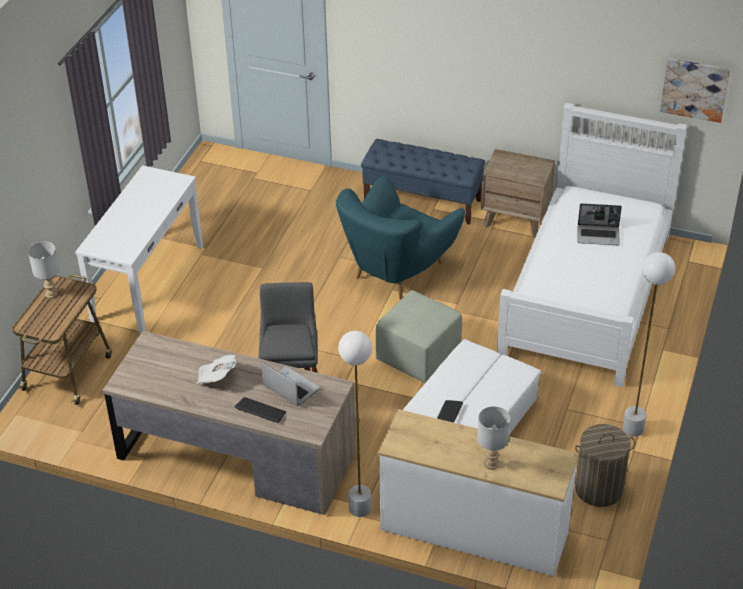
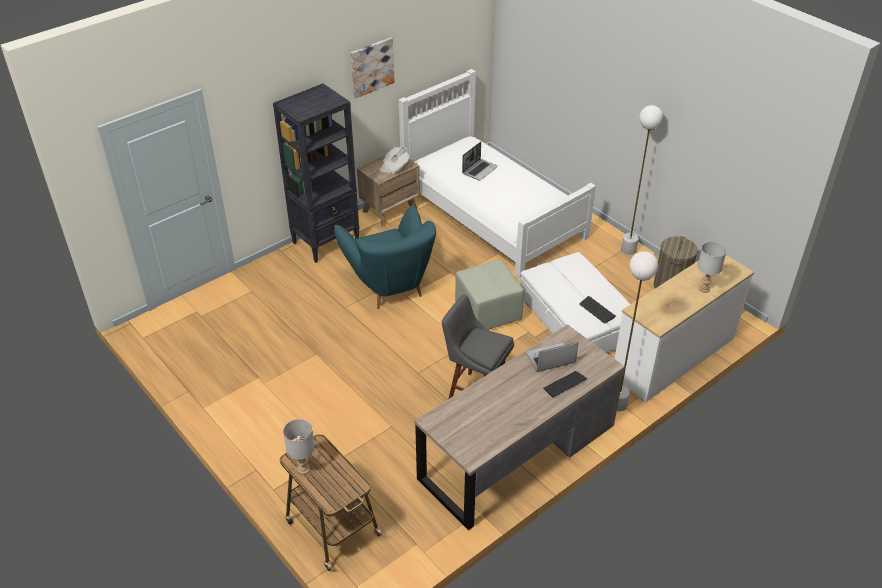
camera: 60 degrees left, 0 degrees up
(147, 282) = (266, 430): white console table -> none
(216, 377) = (507, 396): newspaper -> newspaper (394, 167)
(423, 201) = (326, 242): blue bench -> black bookcase
(695, 89) = (471, 39): picture -> picture (371, 67)

